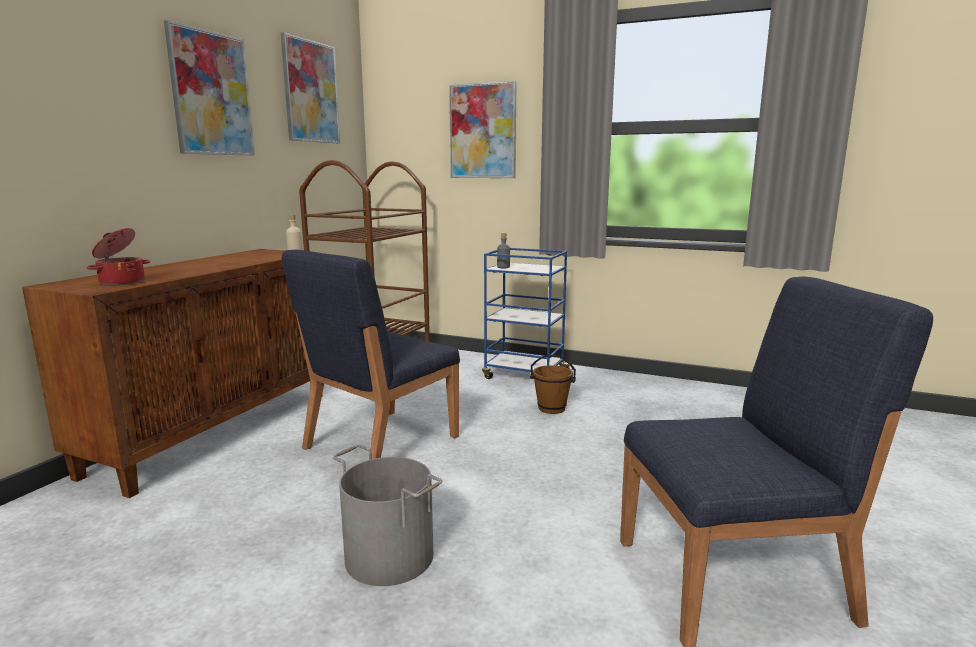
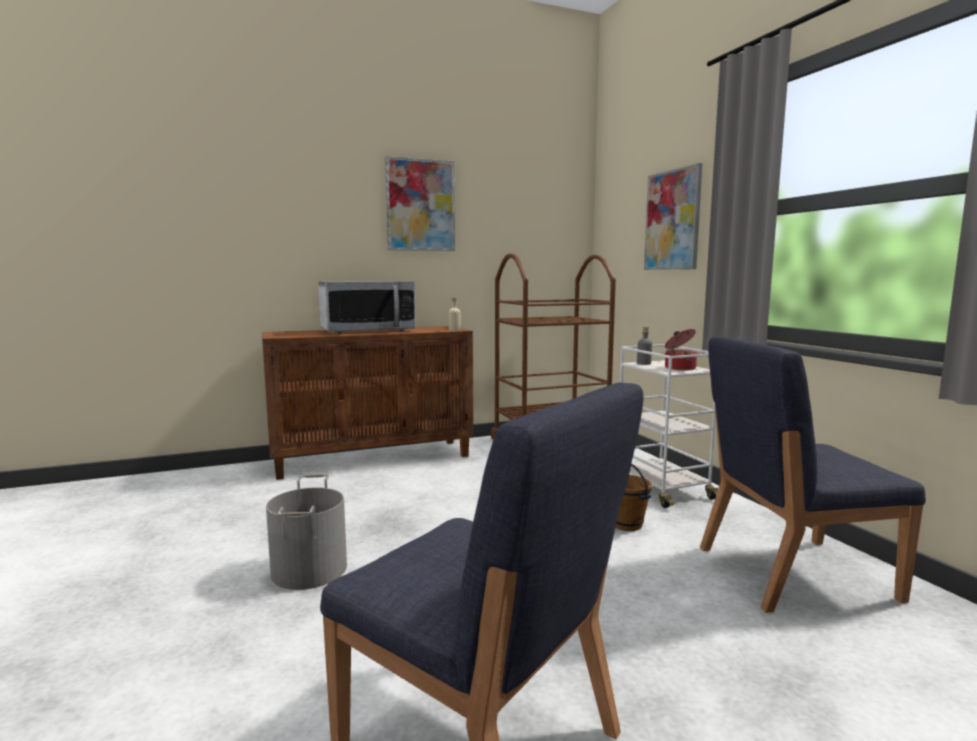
camera: 45 degrees right, 5 degrees down
(121, 282) = (300, 334): cooking pot -> cooking pot (679, 368)
(193, 266) = (367, 331): none -> microwave
(310, 92) = (525, 196): picture -> none
(379, 442) = (442, 499): blue chair -> blue chair (791, 572)
(525, 375) = (661, 488): blue cart -> white cart

